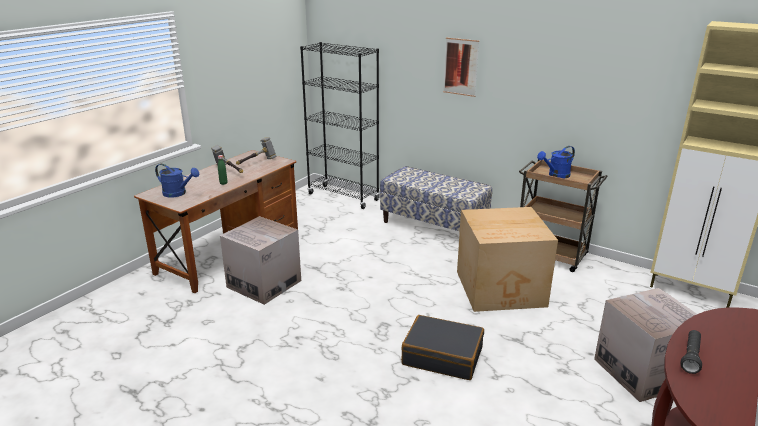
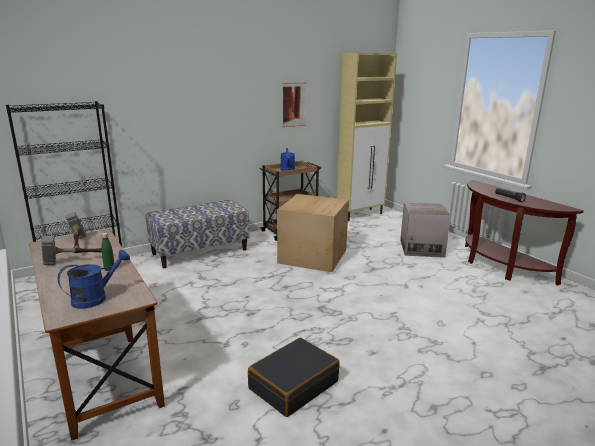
camera: 65 degrees left, 5 degrees down
(264, 284) = (197, 353): cardboard box -> none
(442, 356) = (374, 296): black suitcase -> black suitcase (293, 385)
(460, 67) = (186, 106): picture -> picture (293, 104)

